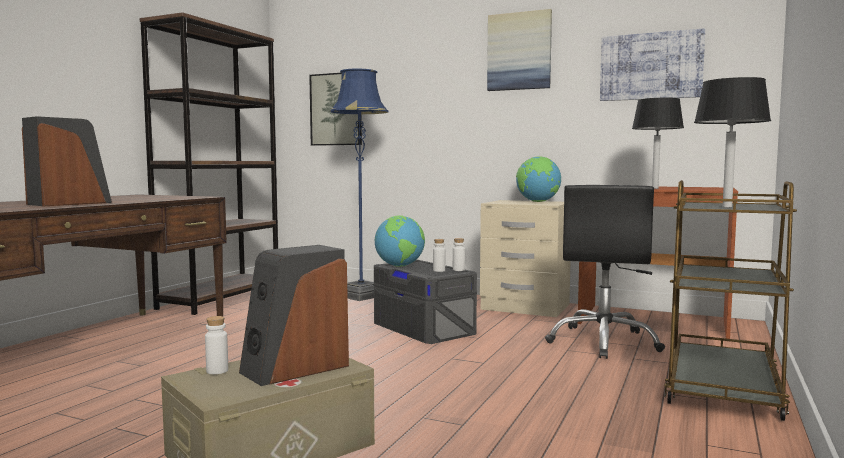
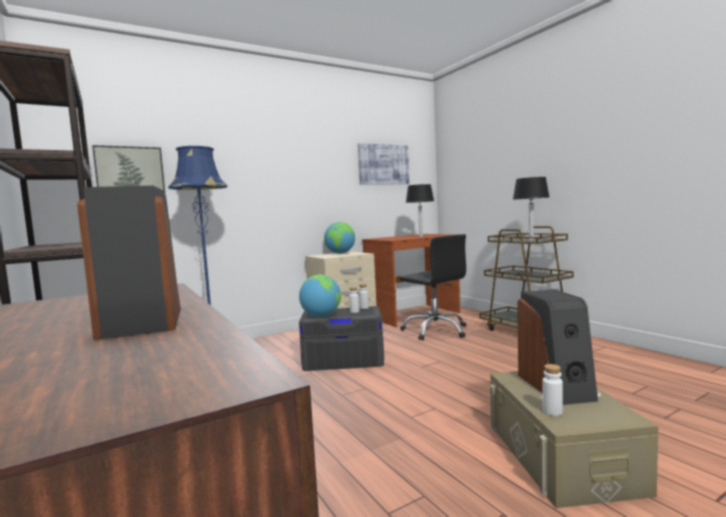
camera: 55 degrees left, 0 degrees up
(519, 51) = (306, 146): picture -> none

